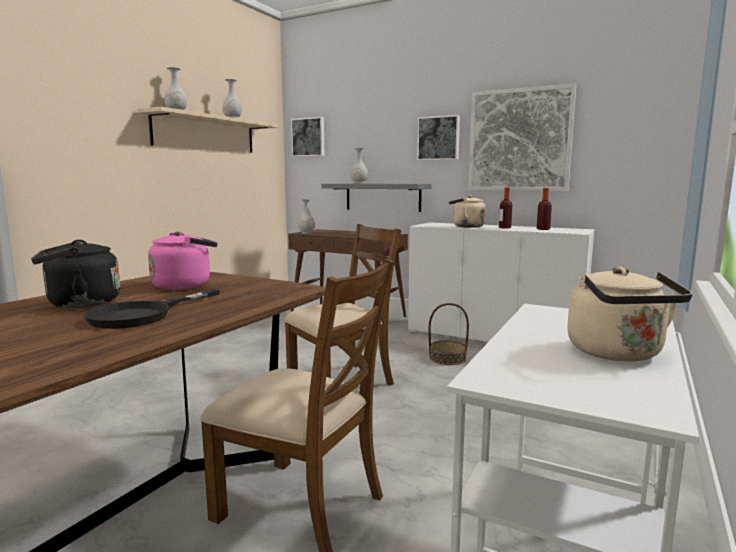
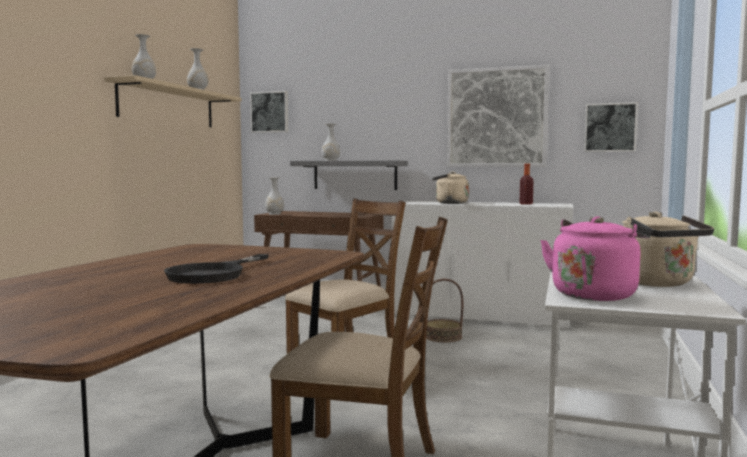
camera: 10 degrees left, 5 degrees down
(79, 304) = (131, 269): black kettle -> none
(185, 285) = (217, 254): pink kettle -> pink kettle (595, 294)
(438, 138) = (414, 115): picture -> picture (610, 127)
(504, 228) = (488, 203): bottle -> none

